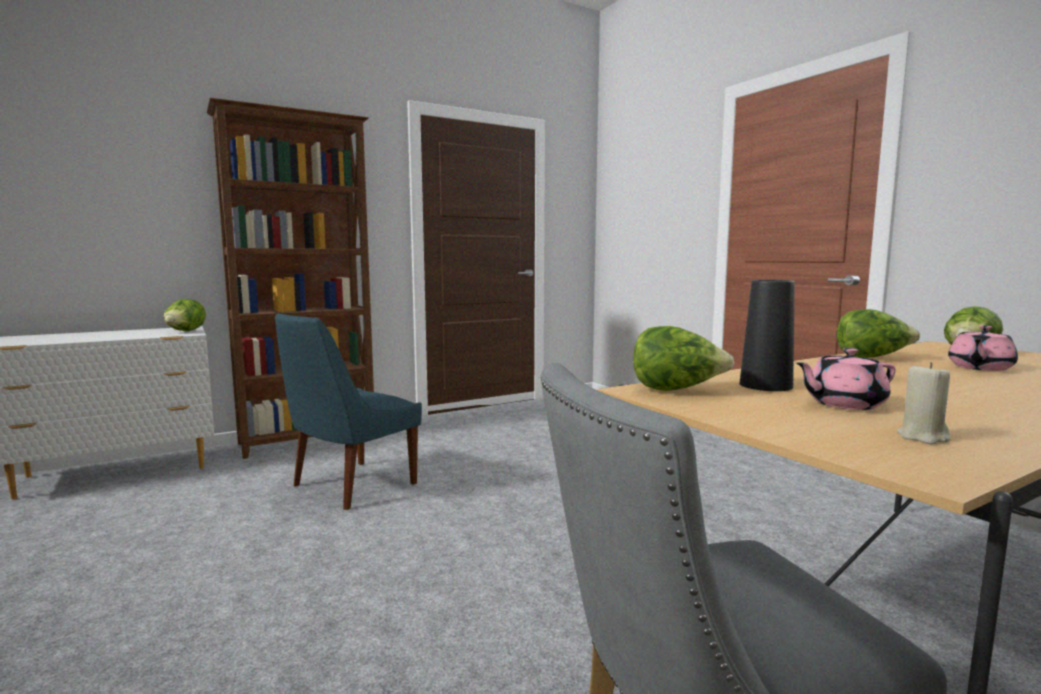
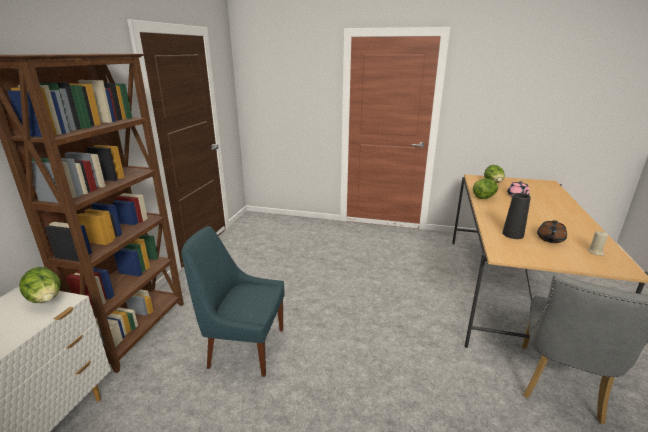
camera: 45 degrees left, 15 degrees up
(350, 486) = (243, 347): blue chair -> blue chair turned 105 degrees clockwise
(676, 390) = (506, 250): lettuce -> none
(843, 404) = (550, 239): pink teapot -> brown teapot

